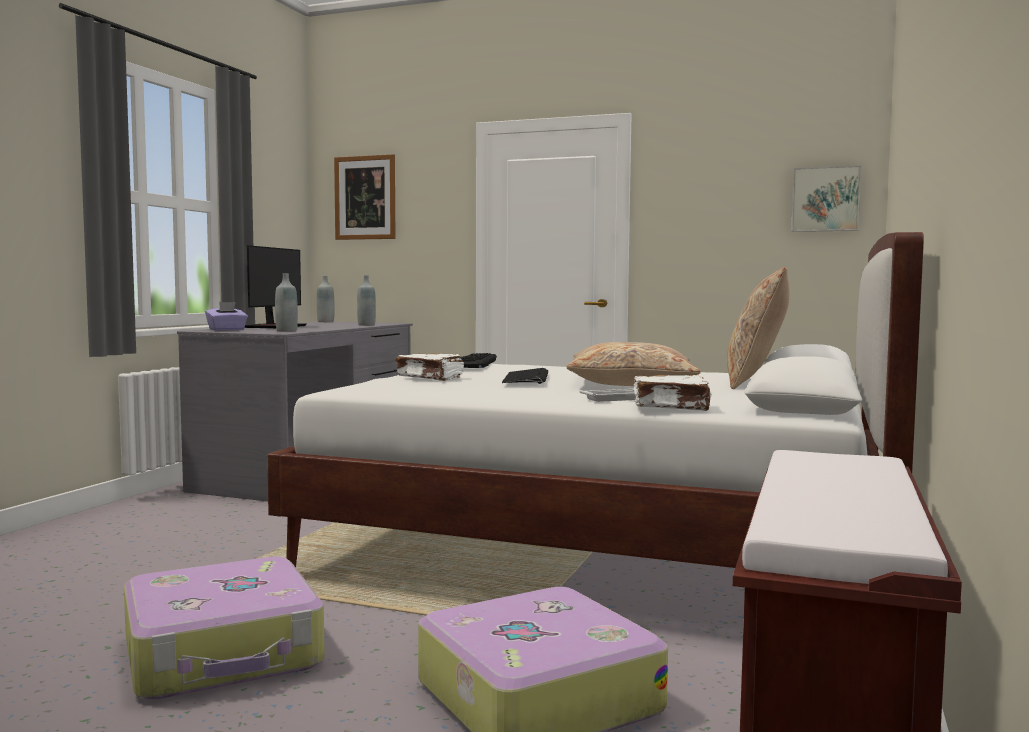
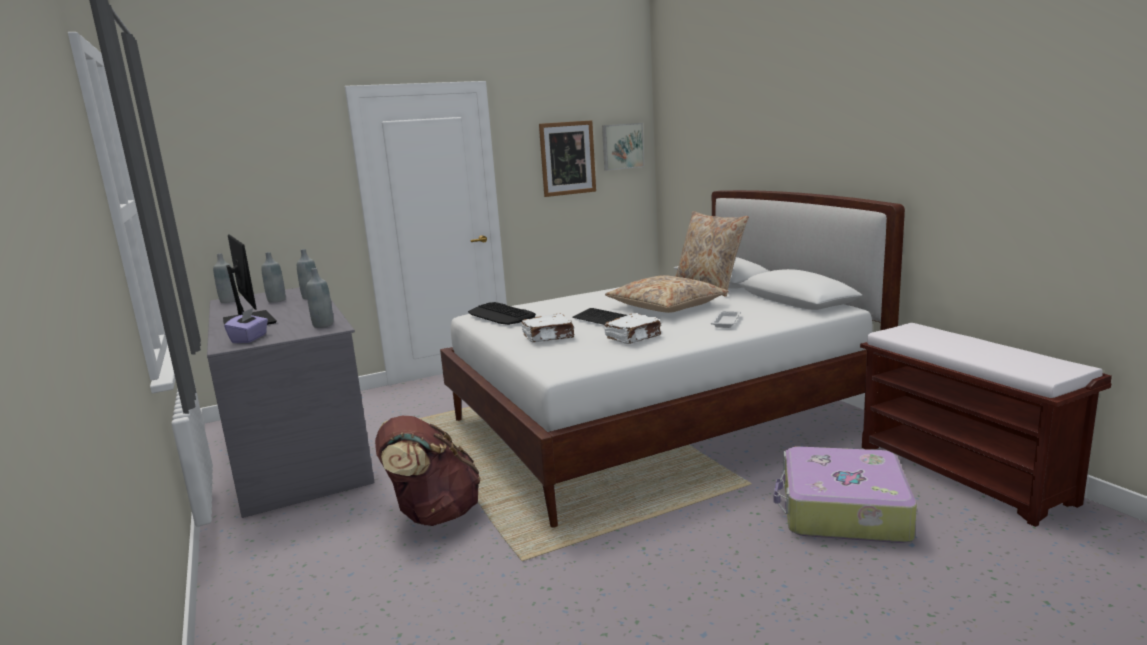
camera: 45 degrees left, 10 degrees up
(224, 653) = (673, 588): suitcase -> none
(257, 533) = (433, 514): none -> brown backpack
(344, 324) = (276, 300): none -> grey bottle
(365, 197) = (225, 164): picture -> picture (567, 158)
(671, 407) = (775, 321): white book -> white book (633, 338)

